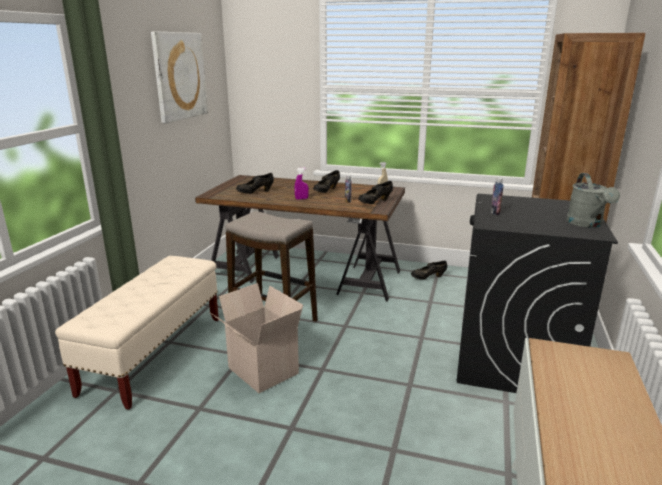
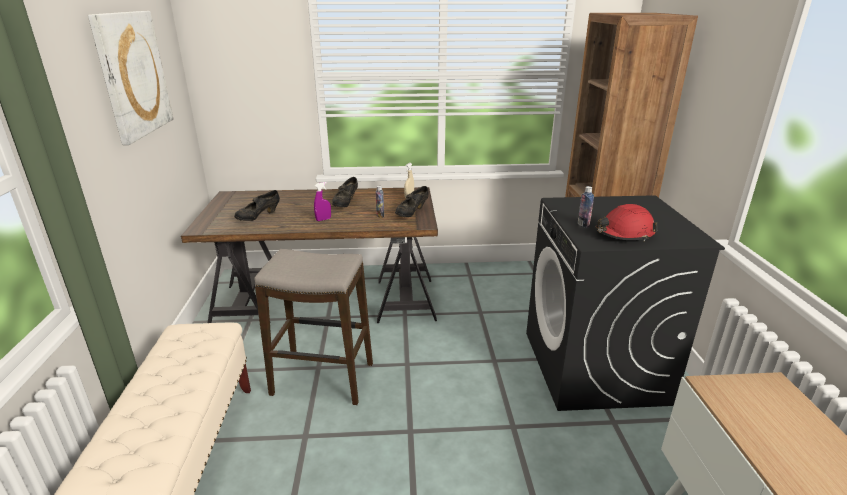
camera: 20 degrees left, 5 degrees up
(260, 371) = (339, 454): cardboard box -> none
(428, 278) = (463, 282): black shoe -> none
(526, 222) = (624, 234): none -> red hard hat
(587, 224) = (678, 227): grey watering can -> none

